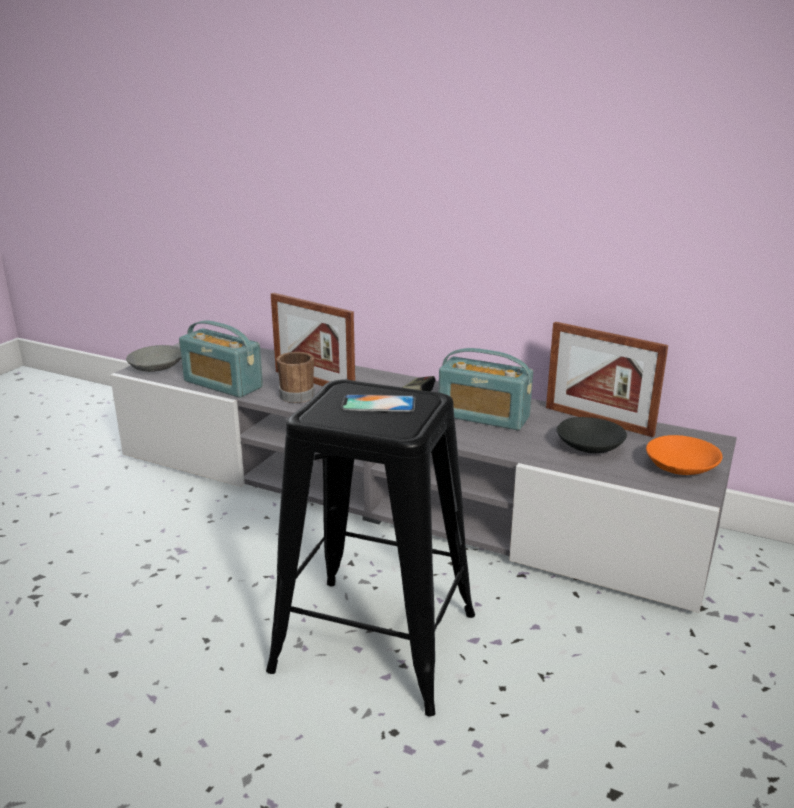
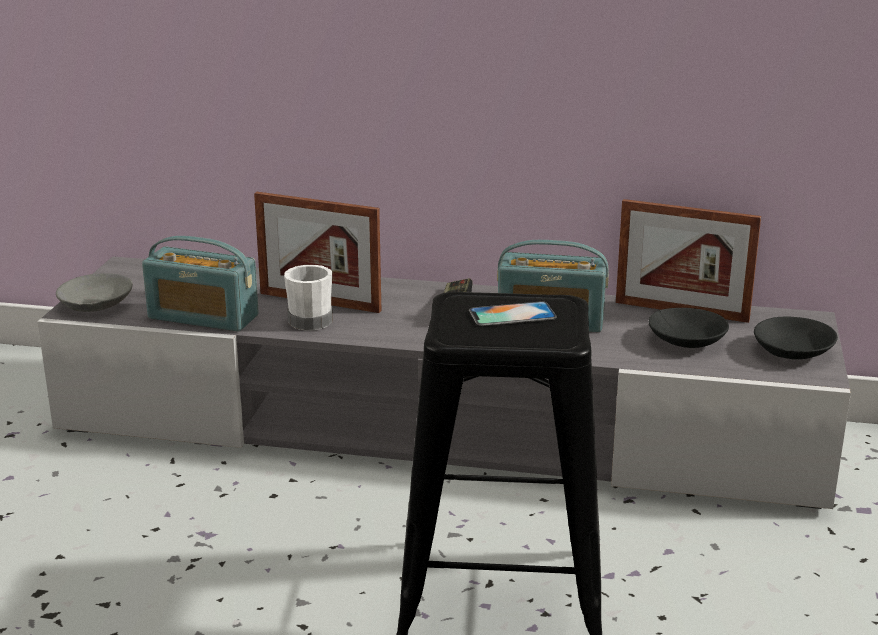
camera: 15 degrees left, 0 degrees up
(298, 394) = (309, 319): brown mug -> white mug
(679, 467) = (791, 352): orange bowl -> black bowl

